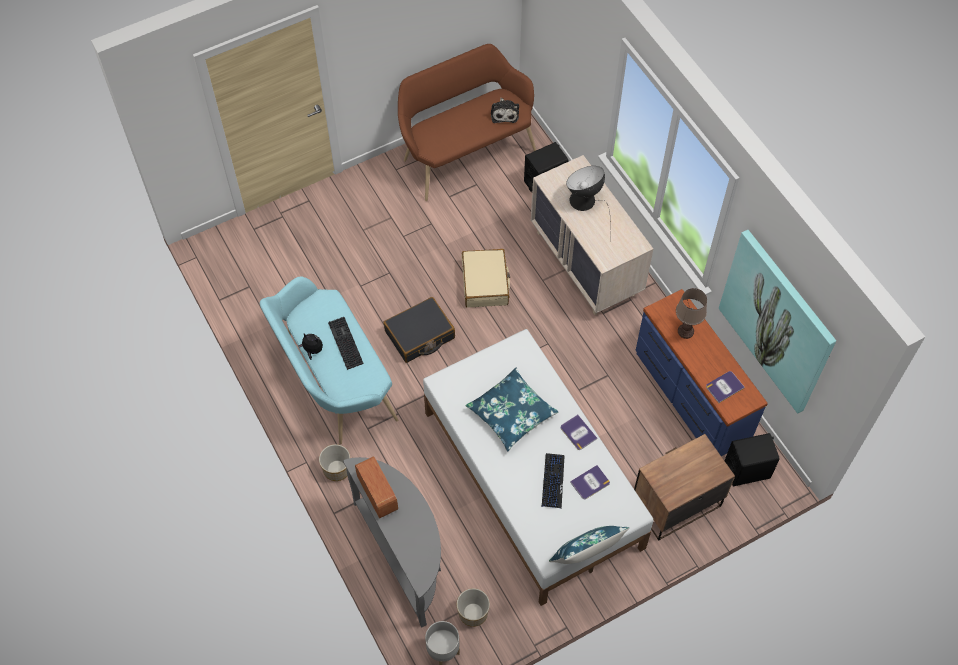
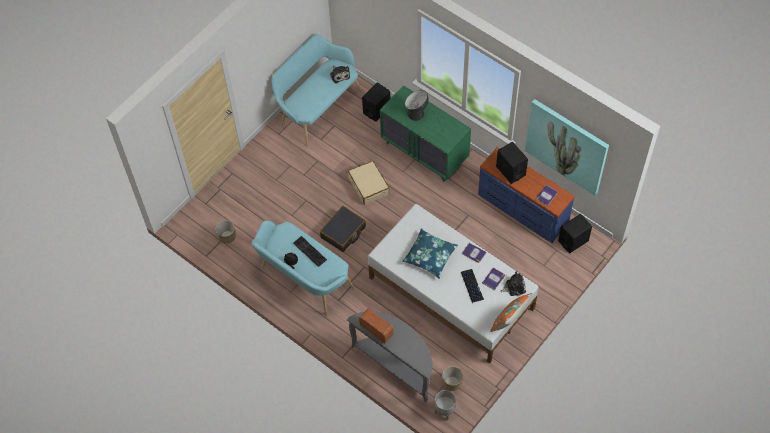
camera: 20 degrees left, 0 degrees up
(337, 469) = (331, 331): planter -> planter (227, 236)
(465, 153) = (317, 108): brown bench -> turquoise bench
(586, 264) = (425, 152): beige dresser -> green dresser
(586, 556) = (509, 321): blue pillow -> orange pillow
(616, 506) = (514, 287): none -> plush toy
(675, 503) = (540, 275): nightstand -> none
(685, 331) = (510, 171): brown table lamp -> black speaker

